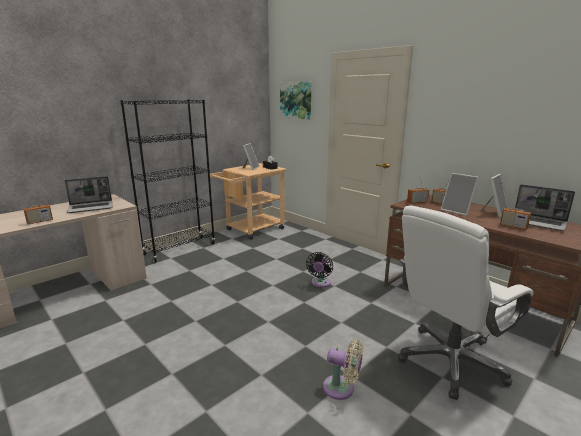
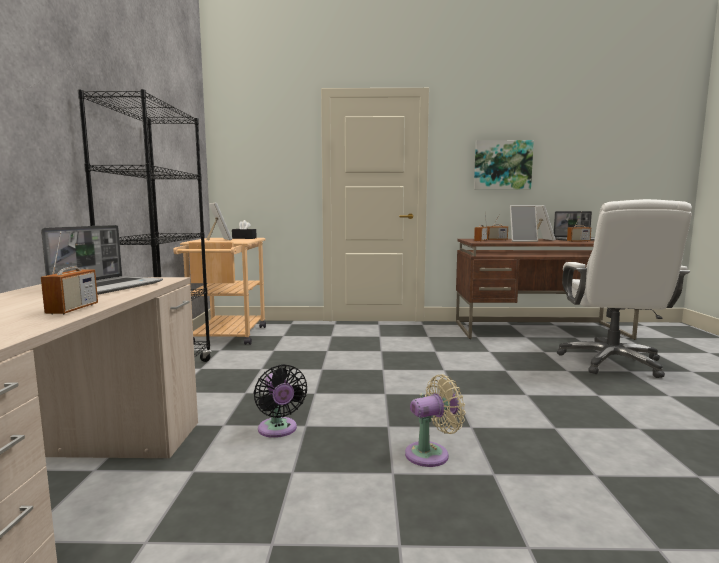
camera: 45 degrees left, 10 degrees down
(296, 100) = (262, 147): picture -> picture (502, 165)
(320, 283) = (420, 353): black fan -> black fan (278, 430)
(342, 388) = (614, 404): beige fan -> beige fan (431, 454)

